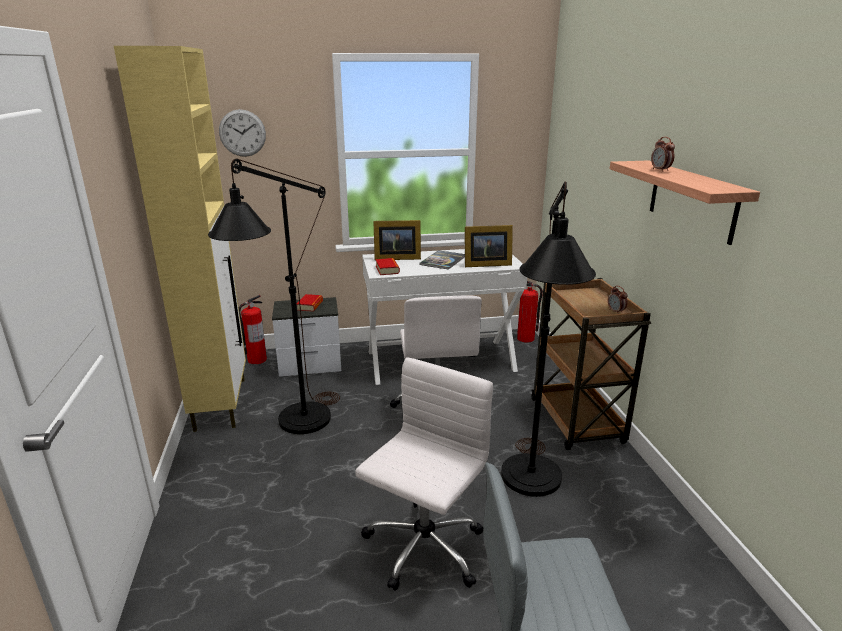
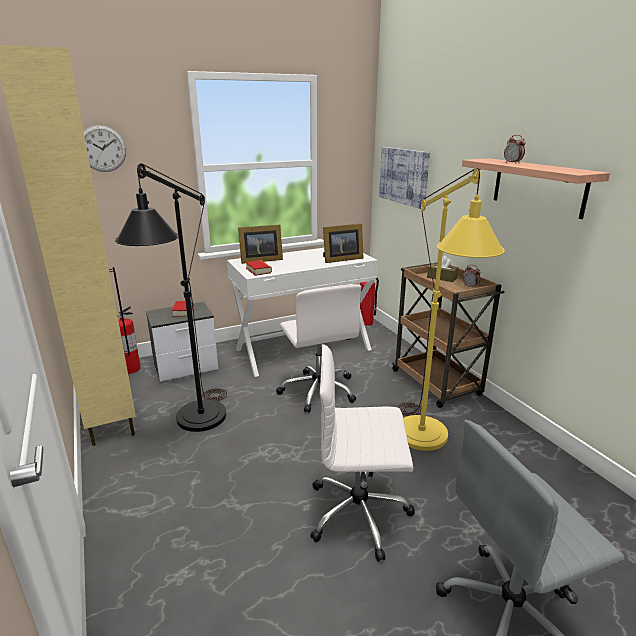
camera: 15 degrees left, 0 degrees up
(423, 548) = (360, 513): white office chair -> white office chair turned 105 degrees counterclockwise
(443, 260) = (303, 259): book -> none
(531, 488) = (425, 443): black floor lamp -> yellow floor lamp
(572, 172) = (404, 176): none -> picture
(588, 297) = (442, 278): none -> brown tissue box

